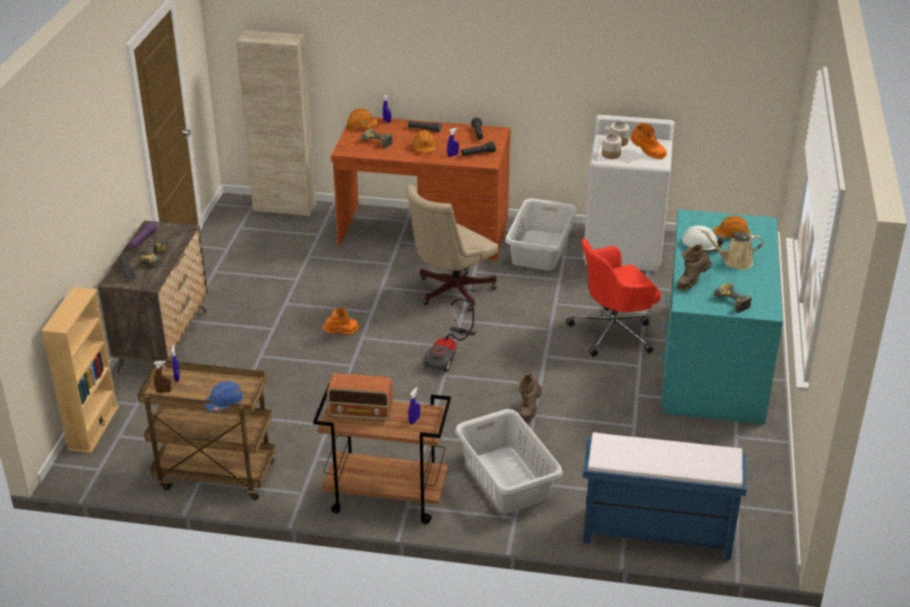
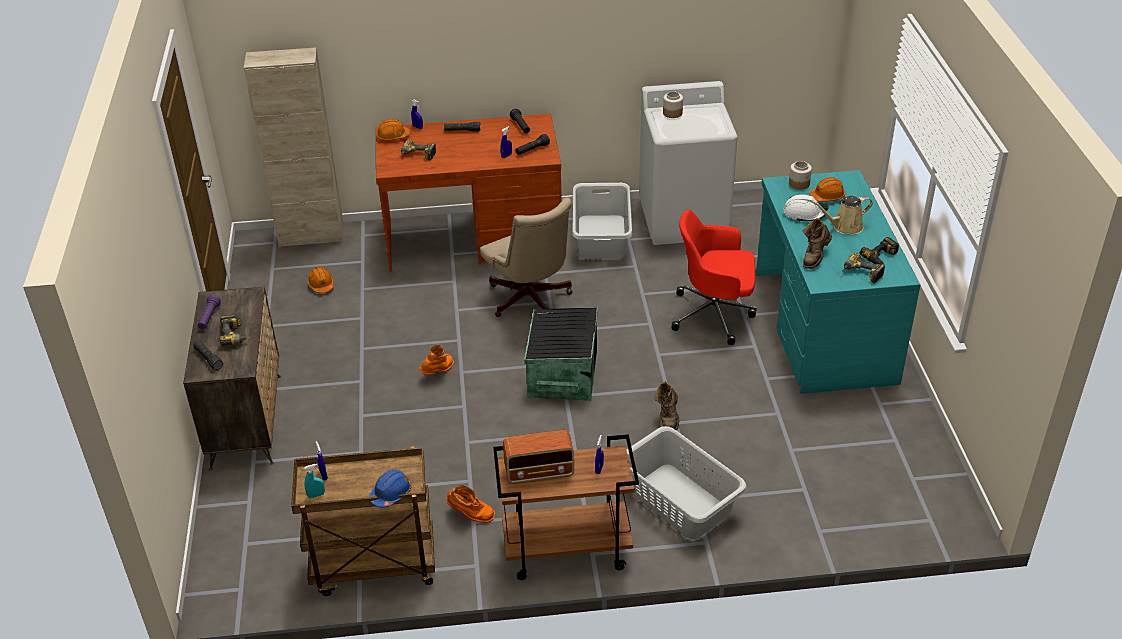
camera: 15 degrees left, 5 degrees up
(93, 428) = (212, 541): beige bookcase -> none
(163, 391) = (316, 495): brown spray bottle -> turquoise spray bottle
(424, 148) = (472, 152): orange hard hat -> orange hard hat (321, 285)
(449, 356) = (561, 374): vacuum cleaner -> black storage box
(450, 292) = (531, 301): beige office chair -> beige office chair turned 60 degrees counterclockwise
(611, 154) = (672, 129): jar -> jar (799, 184)
(614, 332) = (714, 314): red office chair -> red office chair turned 45 degrees clockwise
(647, 154) = (707, 121): orange boot -> orange boot (470, 515)
(655, 533) = (849, 526): blue bench -> none
(757, 293) = (882, 258): none -> power drill

